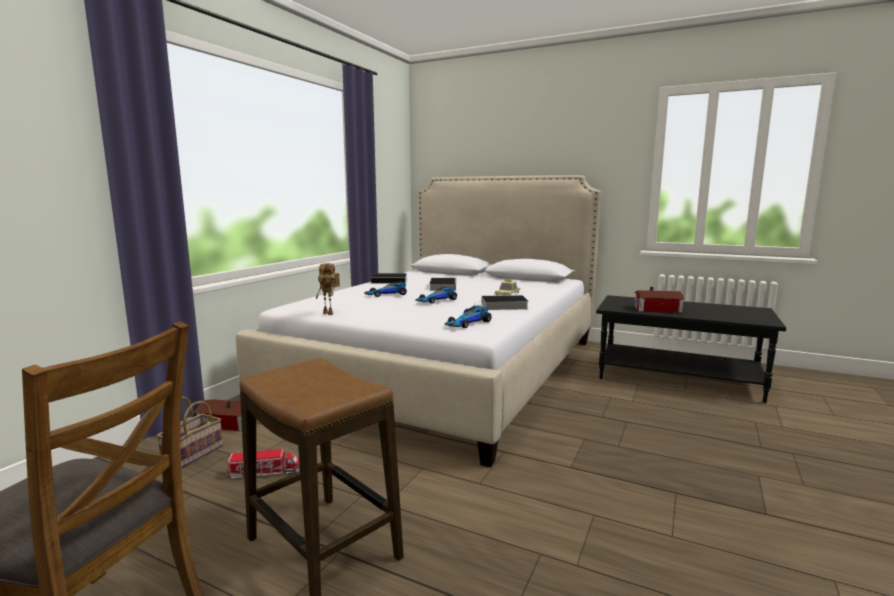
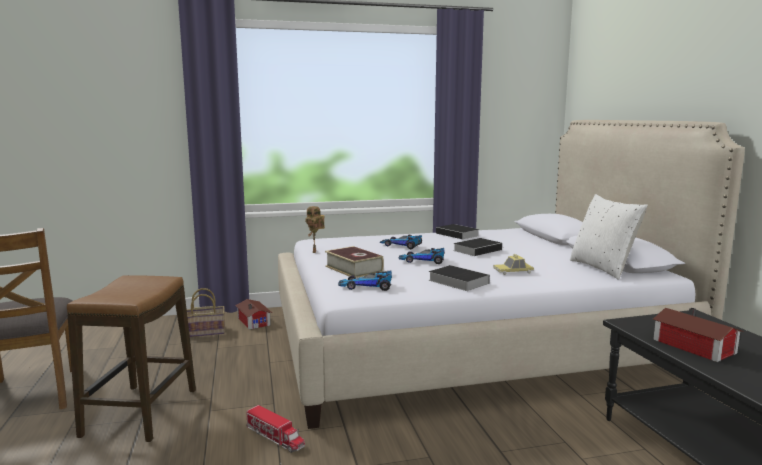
camera: 50 degrees right, 0 degrees up
(267, 472) = (208, 359): toy truck -> toy truck (275, 437)
(414, 316) = (353, 269): none -> book
(537, 282) = (603, 268): none -> white pillow

